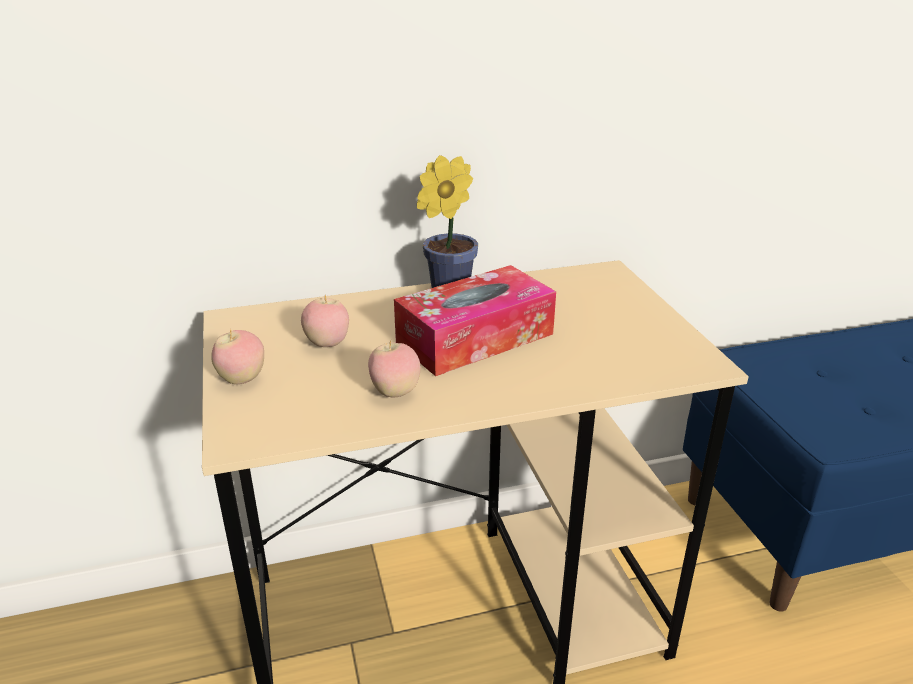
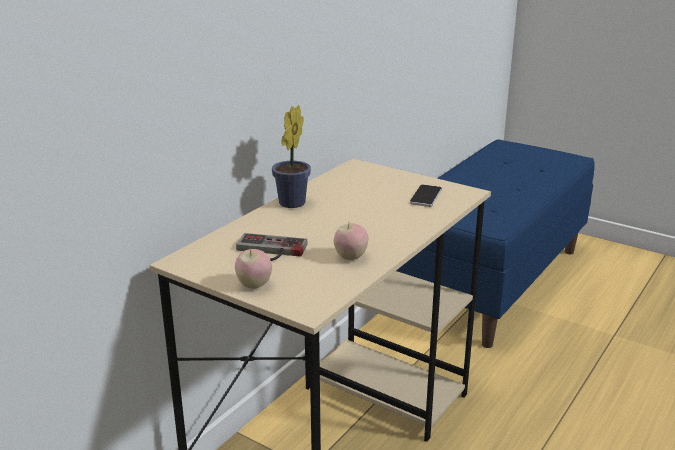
camera: 40 degrees left, 5 degrees down
(327, 344) = (269, 251): apple -> game controller
(475, 338) = (345, 219): tissue box -> none
(631, 347) = (426, 196): none -> phone

